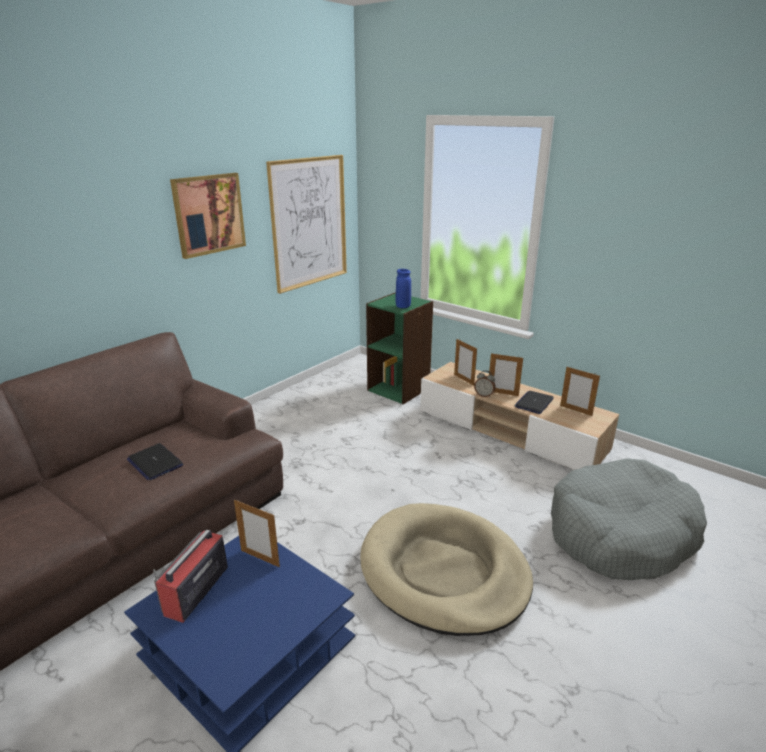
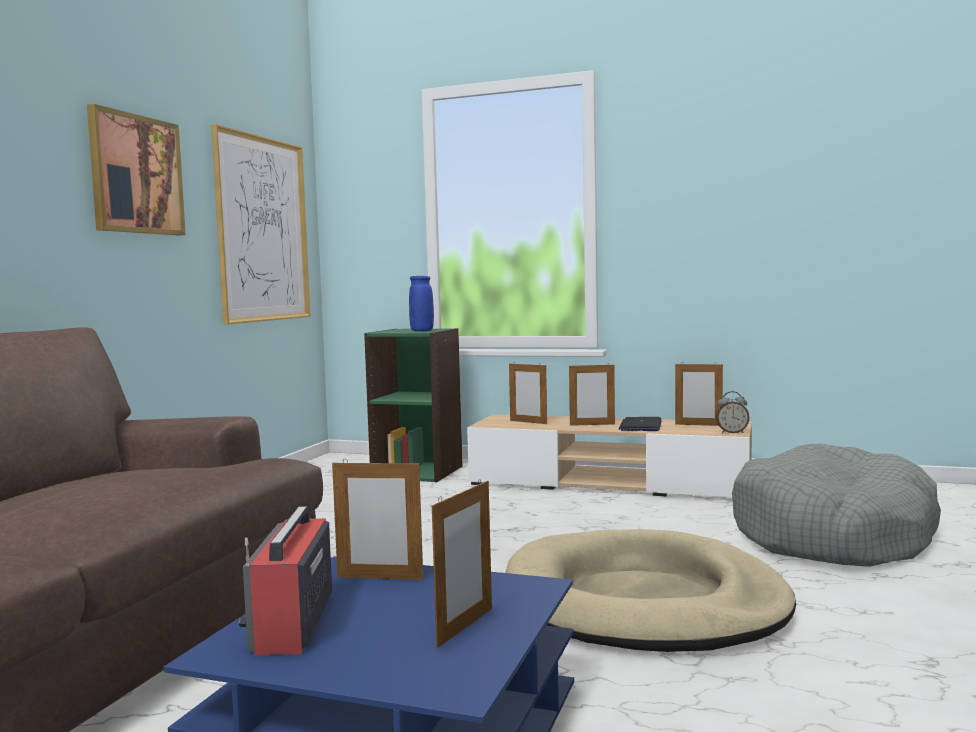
camera: 20 degrees left, 20 degrees down
(155, 462) = (119, 485): laptop -> none
(268, 624) = (465, 627): none -> picture frame
(484, 395) = (569, 428): alarm clock -> alarm clock (732, 432)

